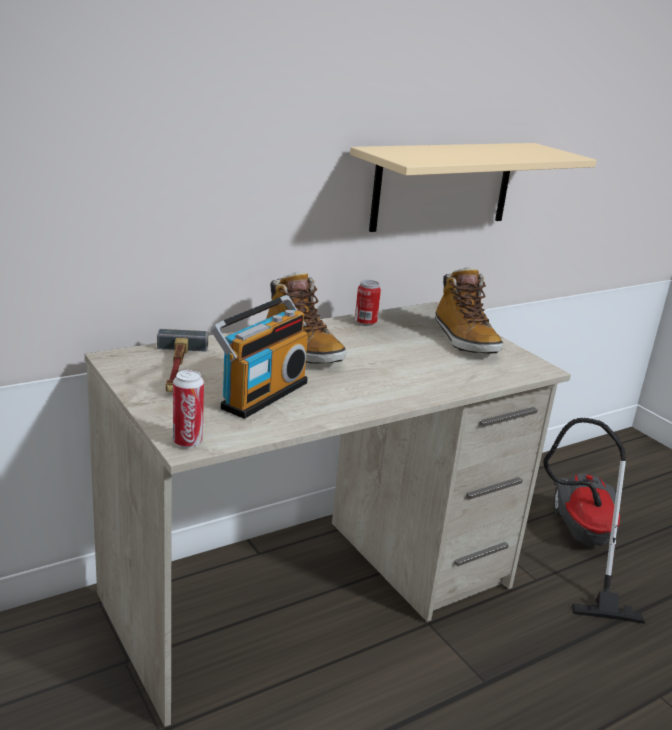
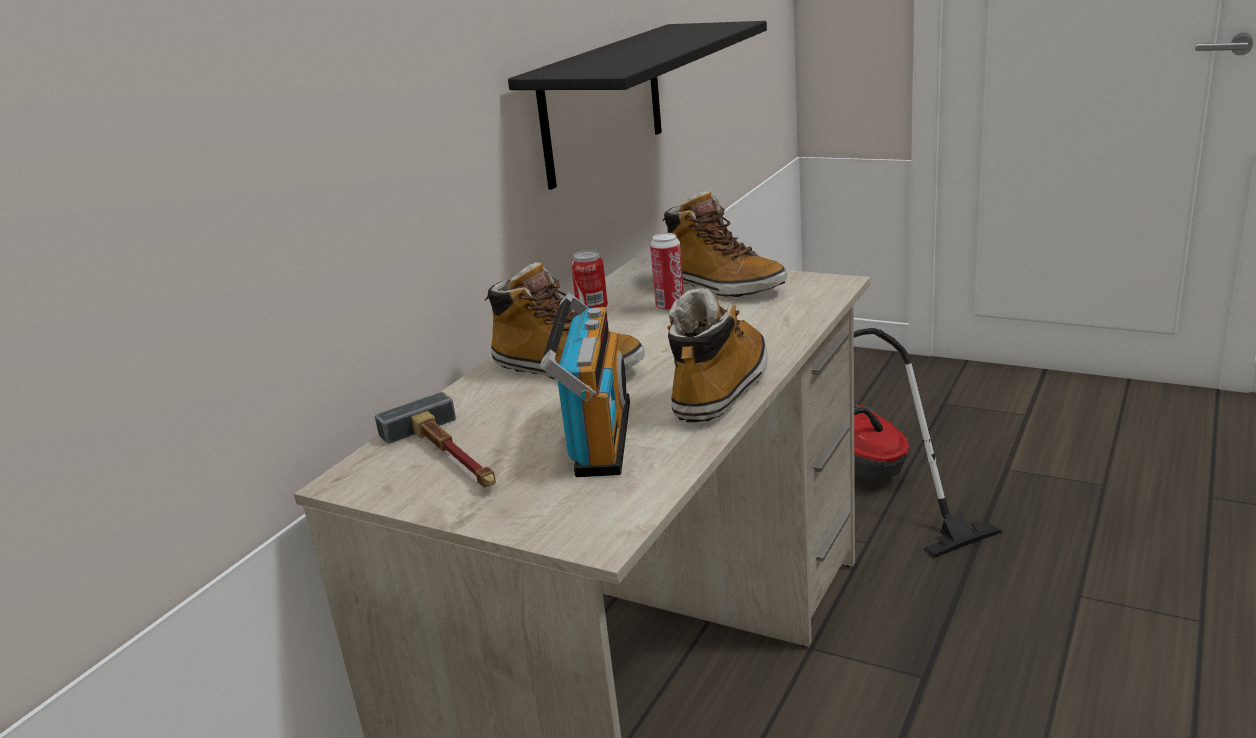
camera: 25 degrees left, 0 degrees up
(187, 442) = (595, 534): can -> can (670, 307)
(369, 399) = (720, 388): none -> boot
(443, 185) = (602, 104): beige shelf -> black shelf

